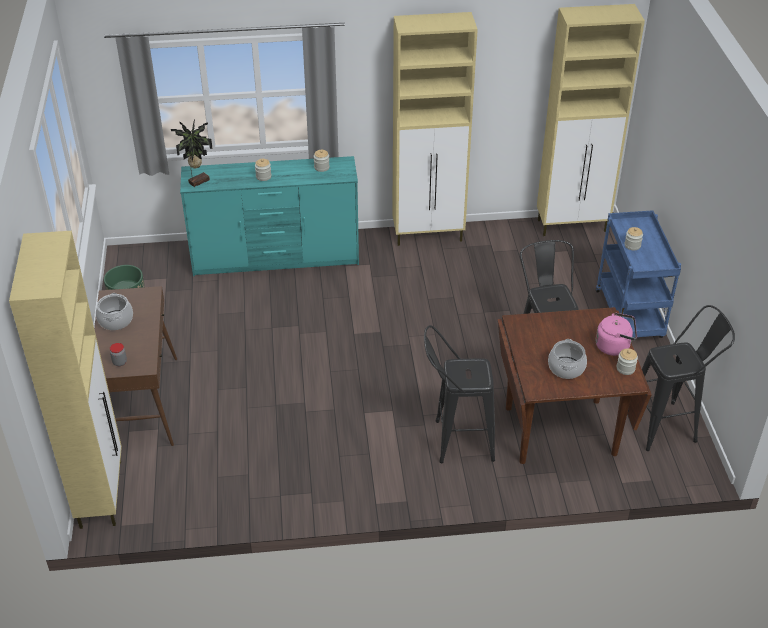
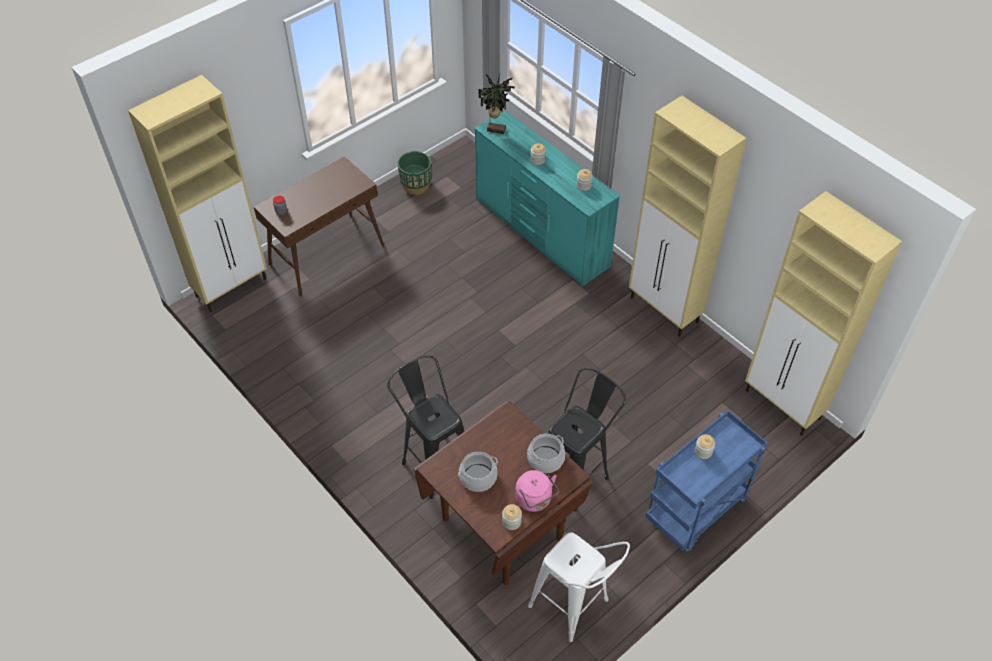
camera: 55 degrees right, 10 degrees up
(116, 320) = (321, 184): cooking pot -> cooking pot (545, 459)
(668, 425) = (574, 609): black stool -> white stool

